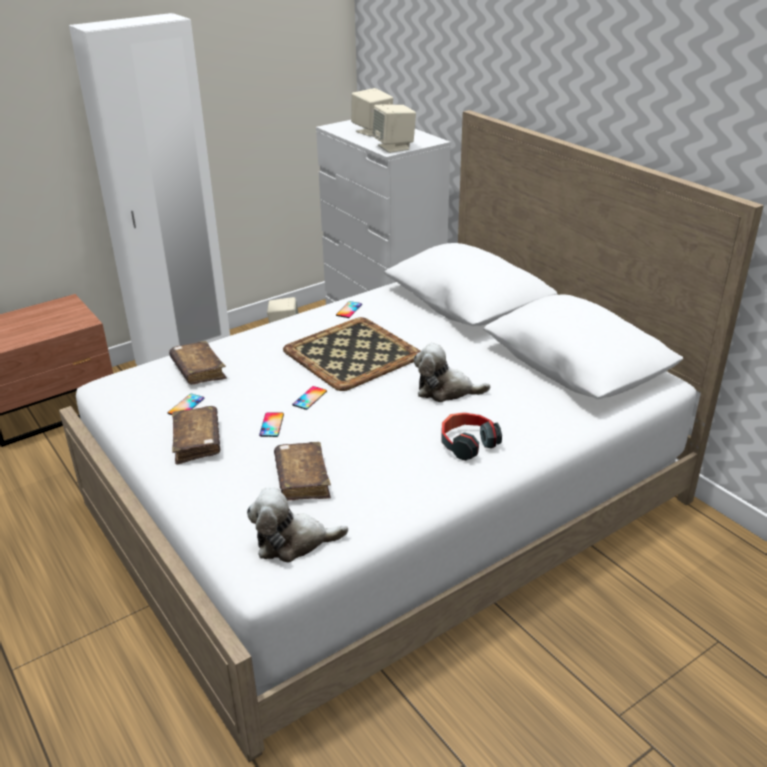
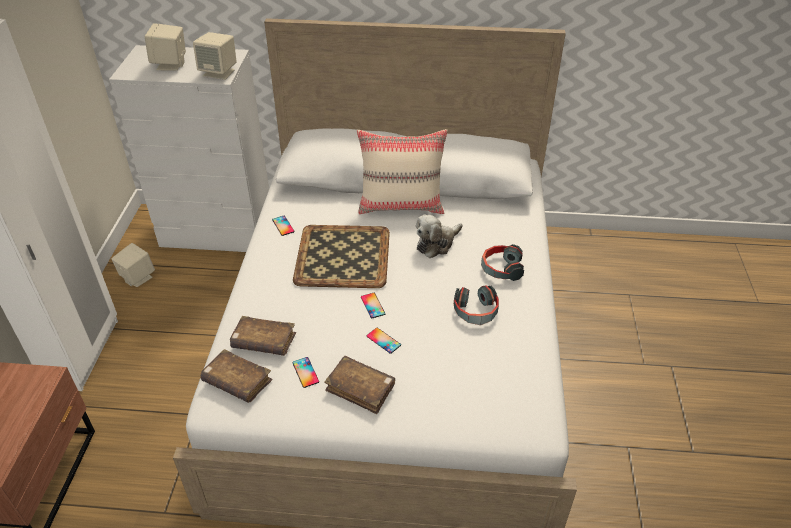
camera: 50 degrees left, 10 degrees up
(293, 542) = (522, 397): plush toy -> none
(302, 479) = (462, 359): brown book -> brown book (237, 382)
(380, 457) = (475, 311): none -> headphones
(470, 347) = (401, 205): none -> beige pillow

